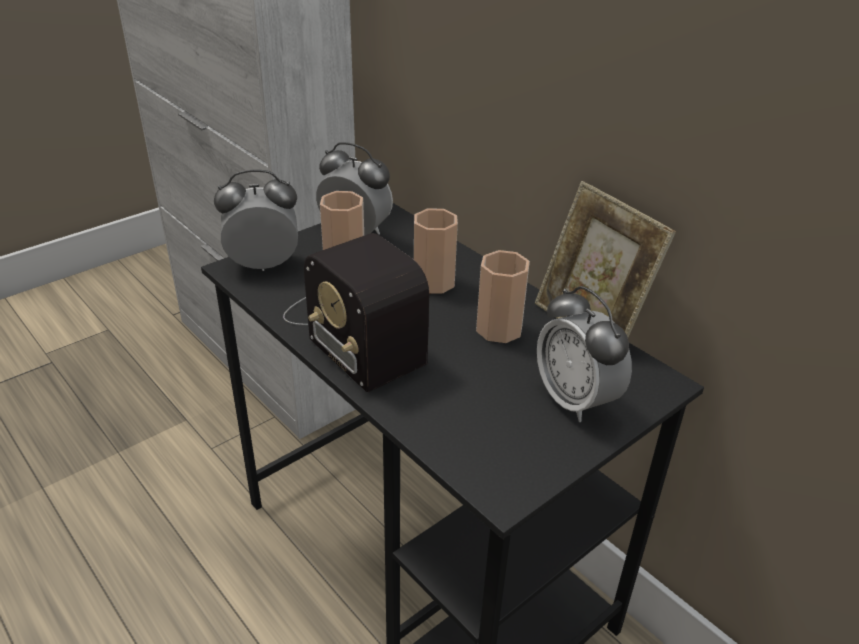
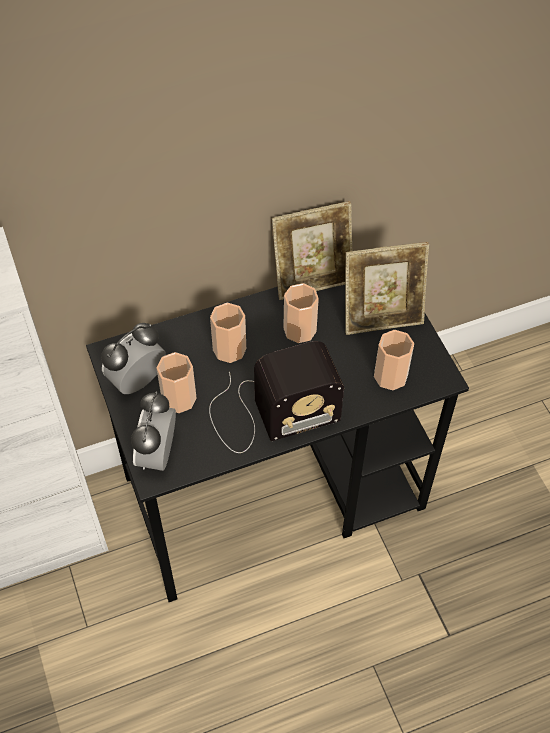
camera: 70 degrees left, 20 degrees up
(472, 429) = (390, 376): none -> cup
(575, 400) = (381, 317): alarm clock -> picture frame

